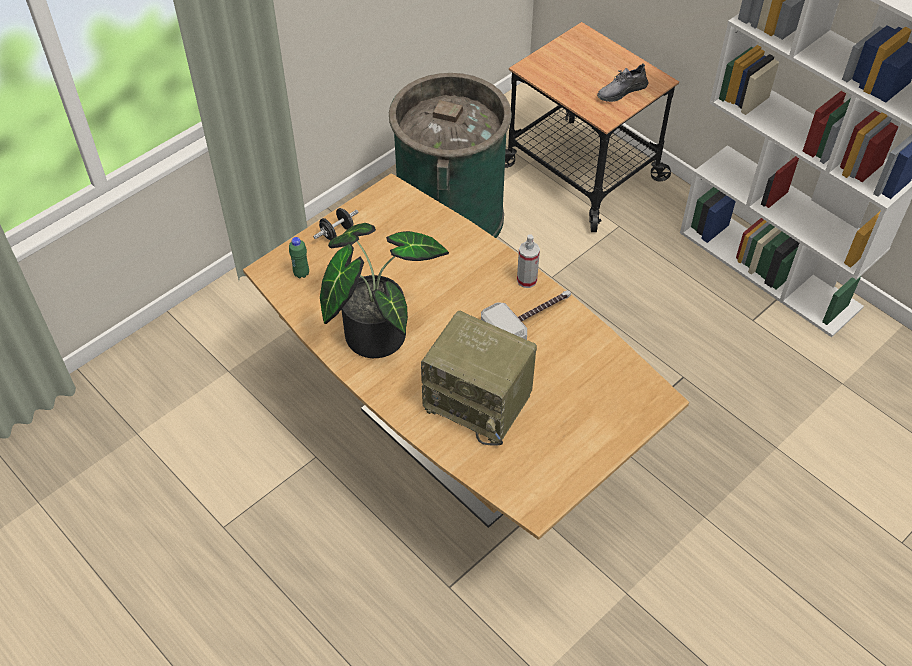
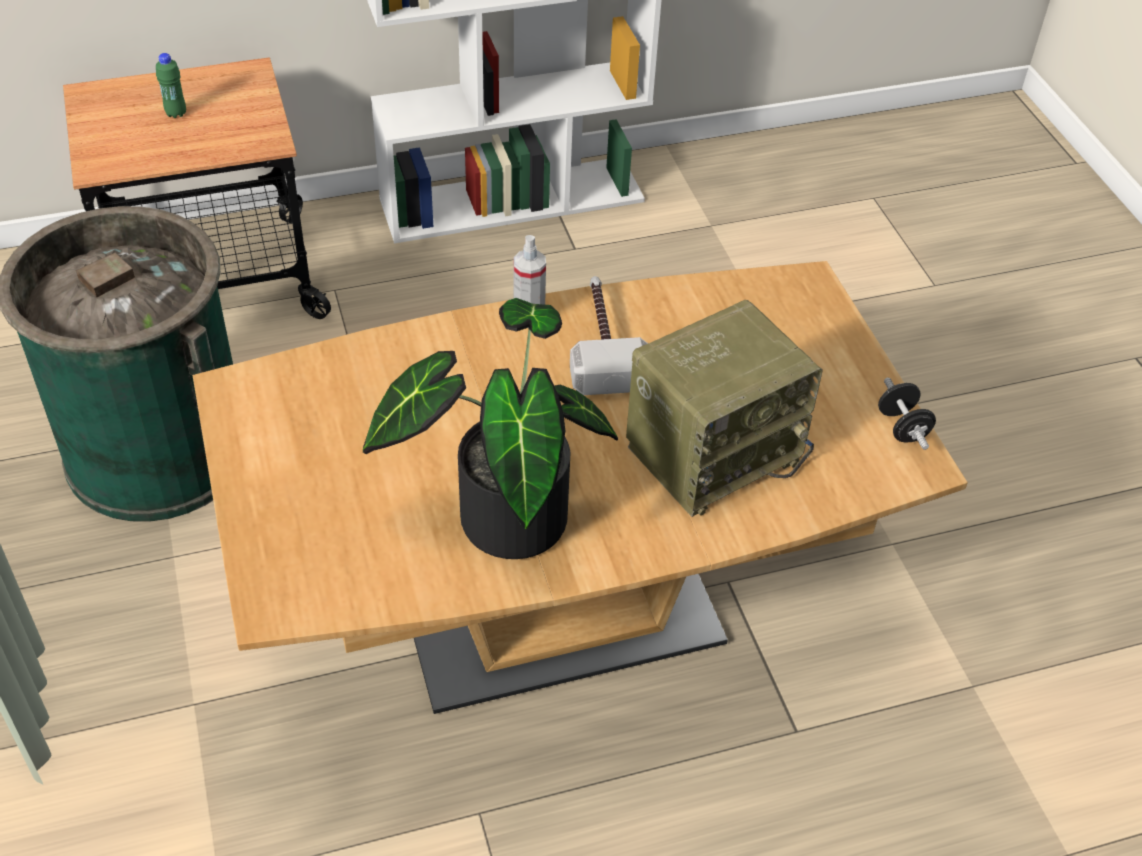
camera: 65 degrees left, 5 degrees down
(301, 273) = (314, 565): green bottle -> green bottle (176, 113)
(337, 233) = (263, 487): black dumbbell -> black dumbbell (902, 427)
(621, 91) = (235, 108): grey shoe -> none

